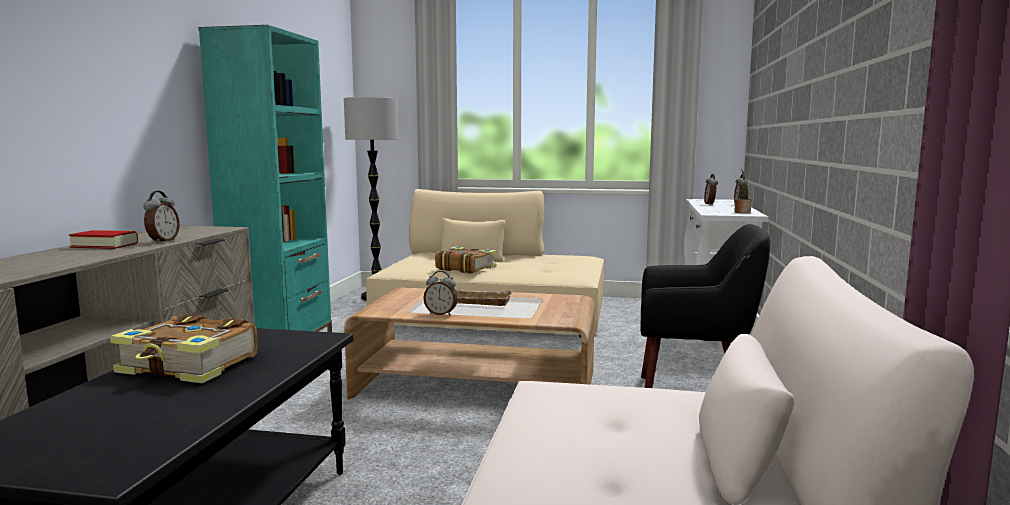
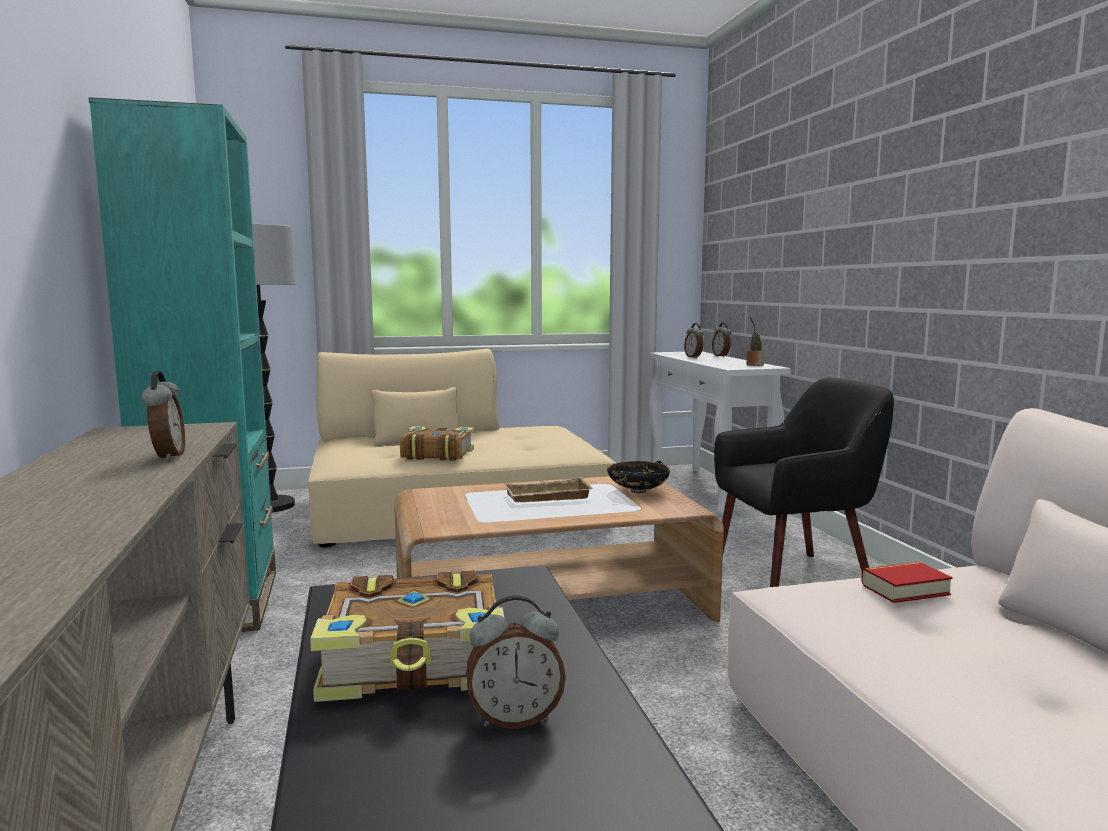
camera: 25 degrees left, 0 degrees up
(104, 245) = (76, 474): book -> book (905, 589)
(441, 314) = (531, 519): alarm clock -> alarm clock (515, 719)
(551, 305) = (637, 491): none -> black bowl

